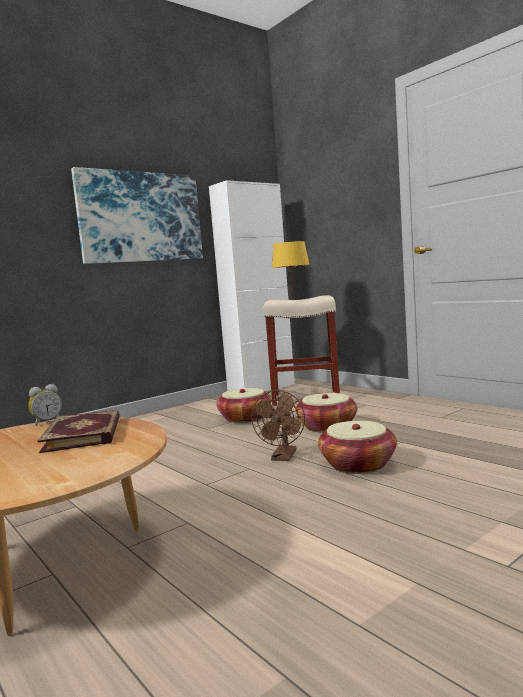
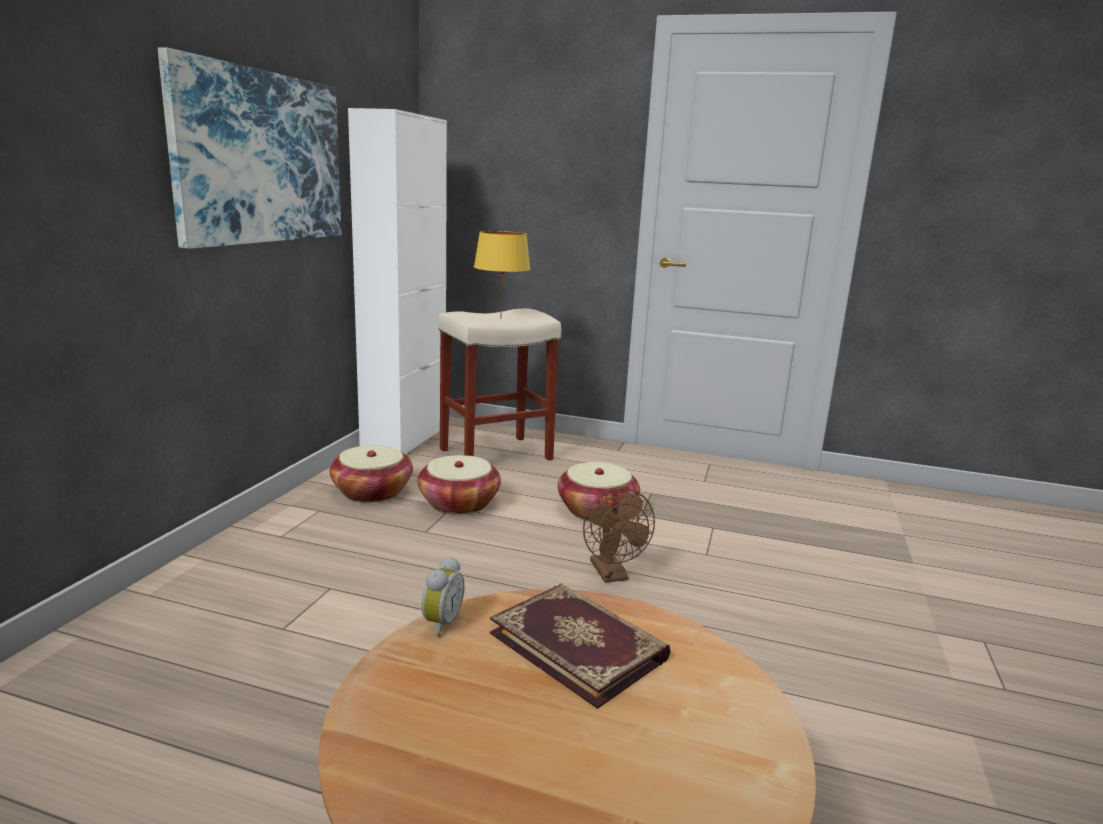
camera: 35 degrees left, 10 degrees up
(358, 465) = (714, 573): basket -> basket (372, 492)

